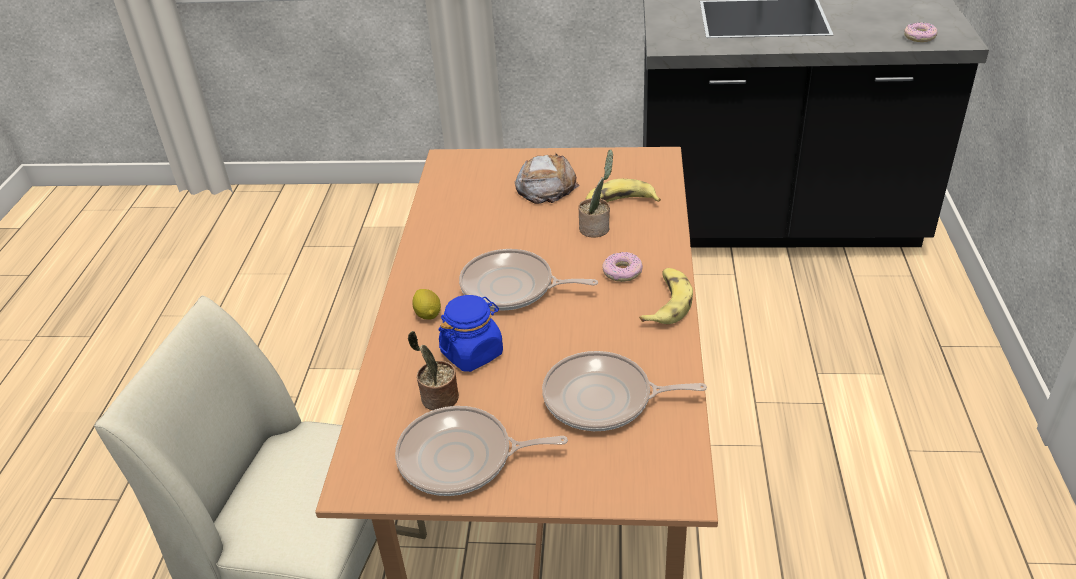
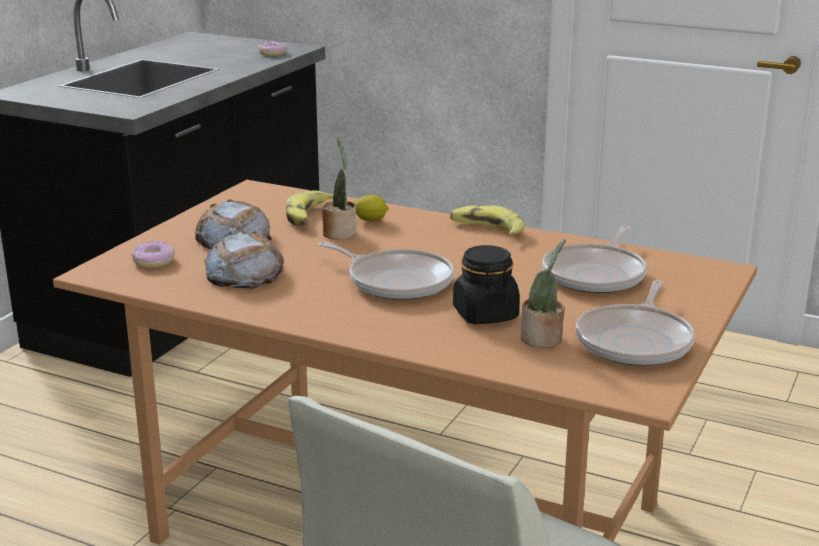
camera: 70 degrees left, 15 degrees down
(428, 314) = (398, 325): lemon -> lemon (370, 220)
(472, 353) = (485, 314): blue jar -> black jar
(483, 214) = (244, 273): none -> bread
(512, 288) = (396, 281): frying pan -> frying pan turned 90 degrees counterclockwise
(622, 272) = (424, 236): donut -> donut (154, 261)

